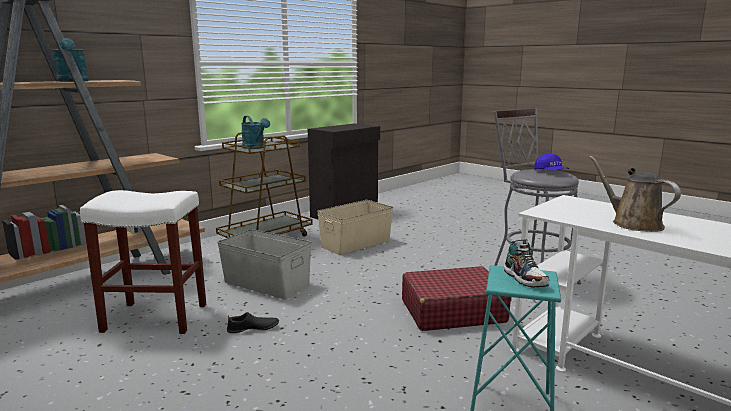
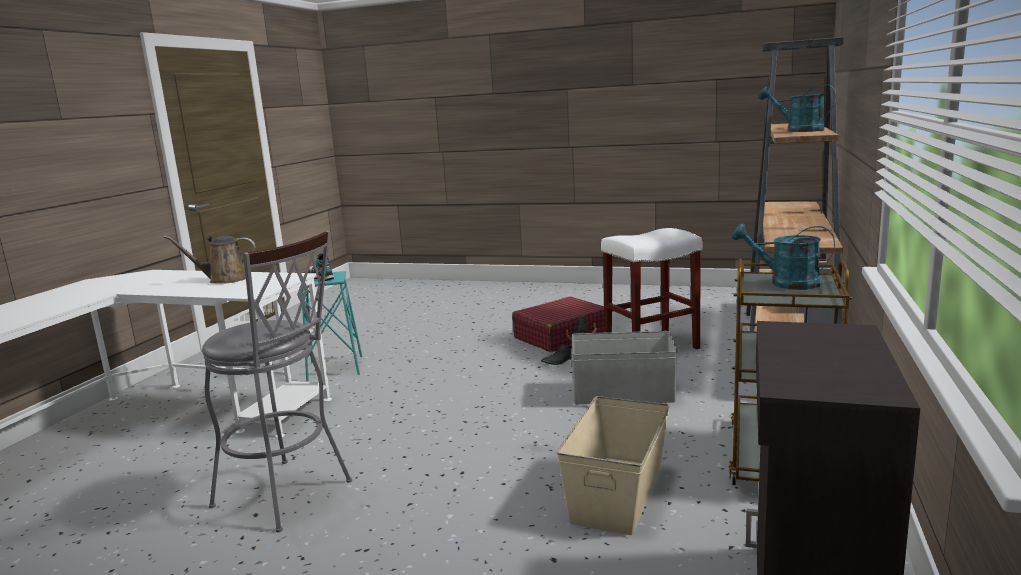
camera: 155 degrees right, 0 degrees up
(452, 311) = (392, 418): red suitcase -> red suitcase (562, 336)
(551, 172) = (244, 332): blue cap -> none
(632, 223) = (225, 279): brown watering can -> brown watering can turned 135 degrees clockwise

